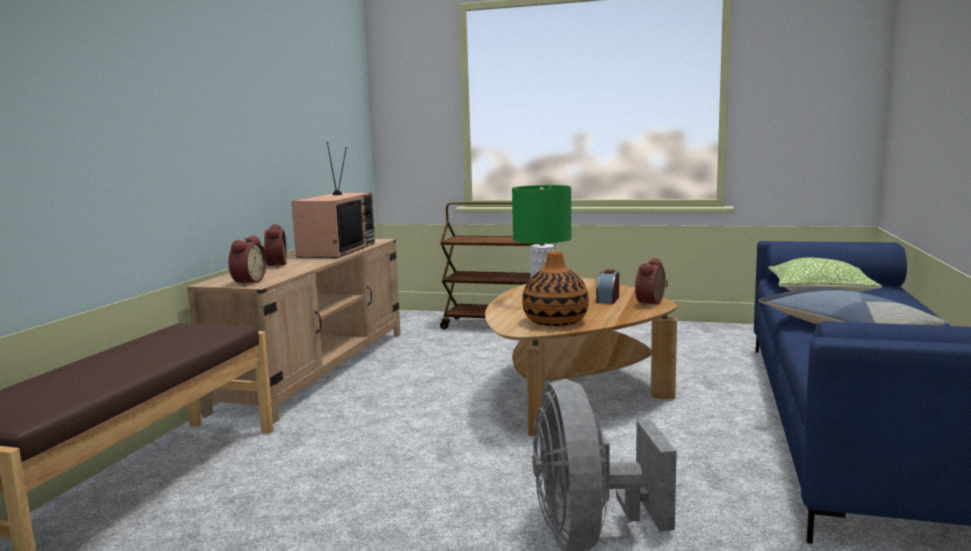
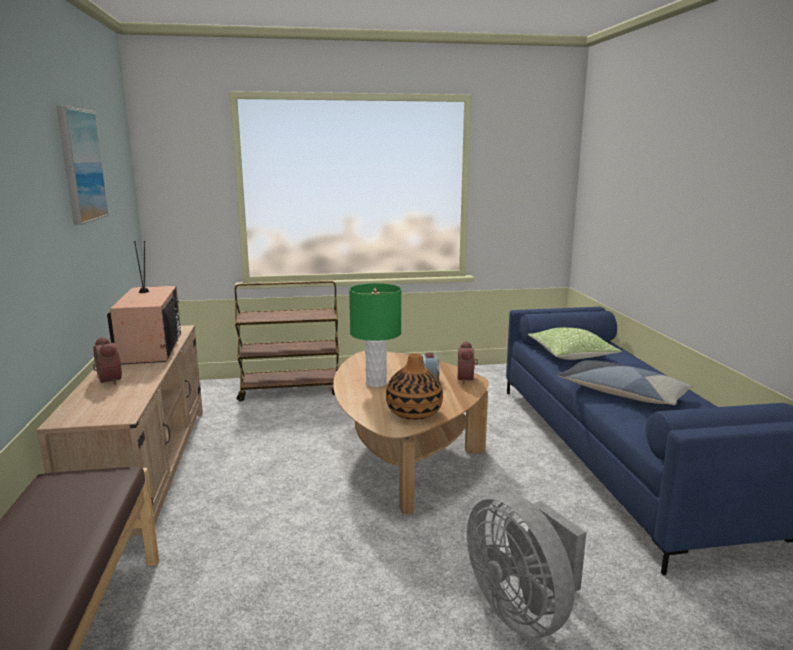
camera: 25 degrees left, 5 degrees up
(247, 282) = (106, 414): alarm clock -> none
(286, 70) = (81, 165): none -> picture

